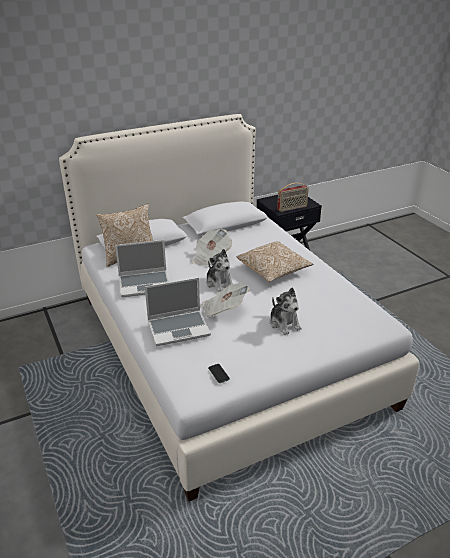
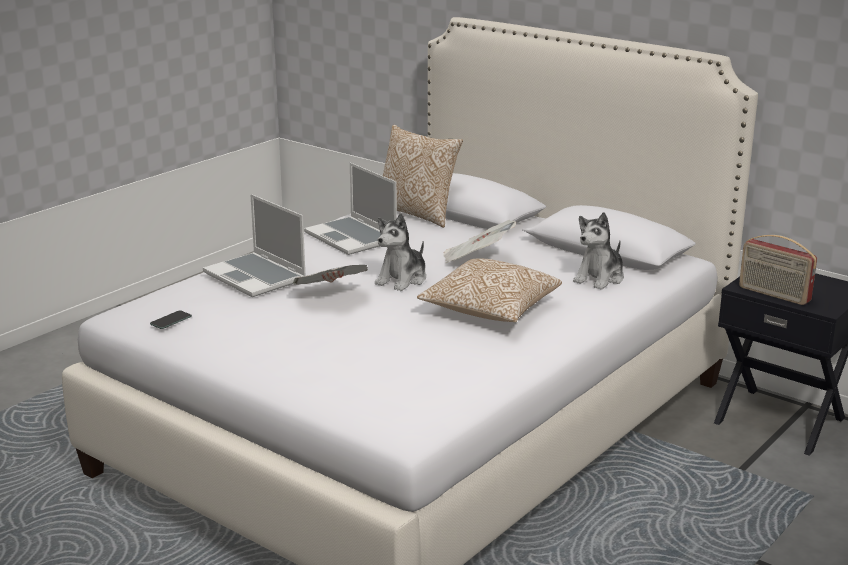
camera: 65 degrees right, 10 degrees down
(284, 323) = (332, 344): plush toy -> plush toy (600, 278)

